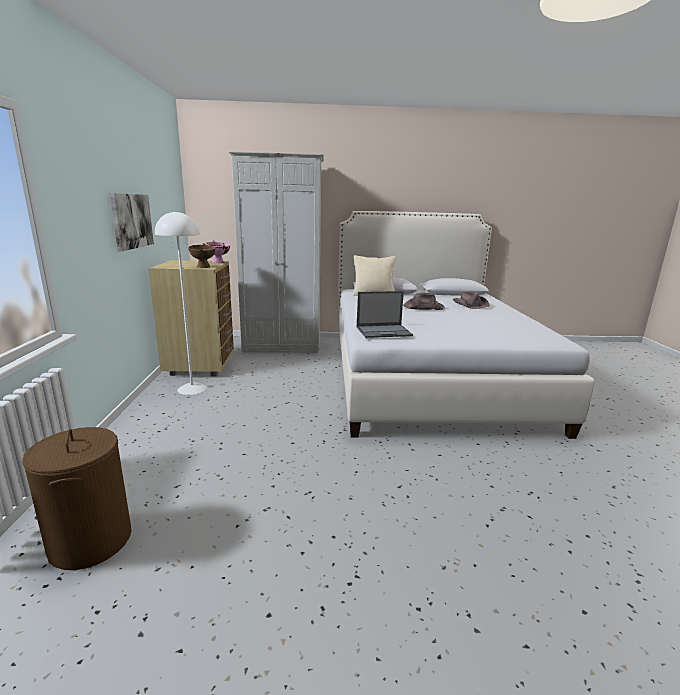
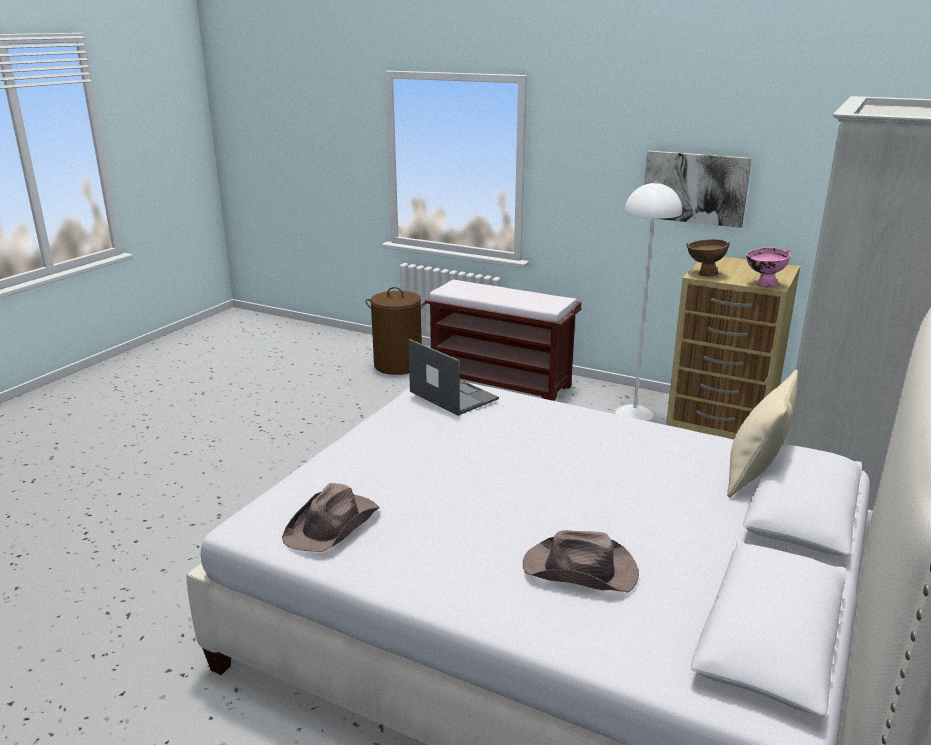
camera: 120 degrees right, 5 degrees up
(142, 449) = (502, 382): none -> brown bench
(384, 331) = (452, 395): laptop -> laptop turned 120 degrees clockwise
(423, 307) = (584, 486): brown hat -> brown hat (333, 525)

